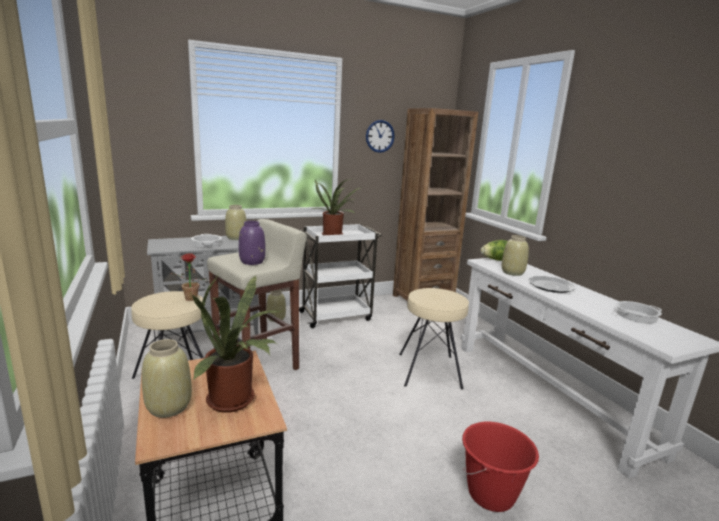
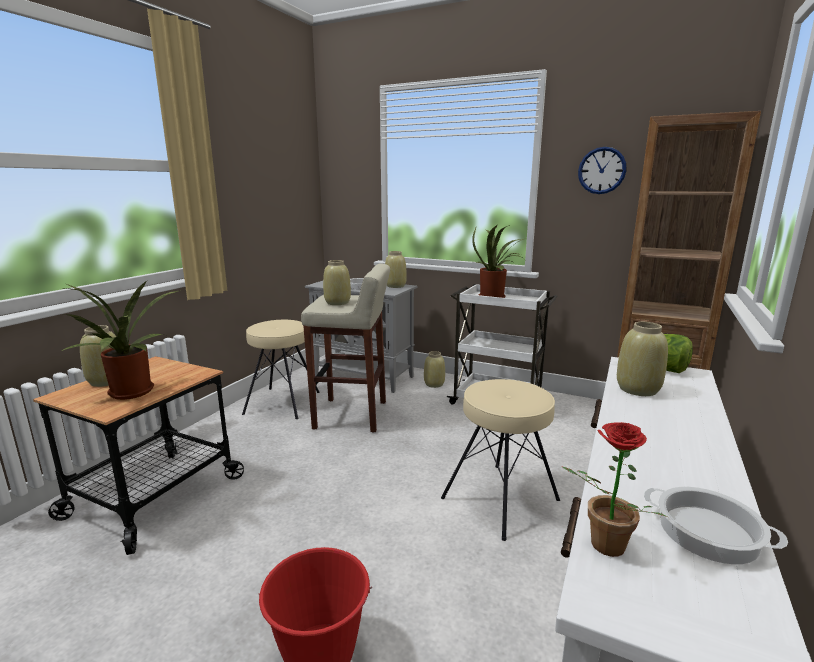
camera: 50 degrees right, 0 degrees up
(189, 299) = (289, 328): potted plant -> potted plant (601, 546)
(252, 262) = (337, 302): purple vase -> beige vase
(551, 286) = (654, 426): plate -> none

